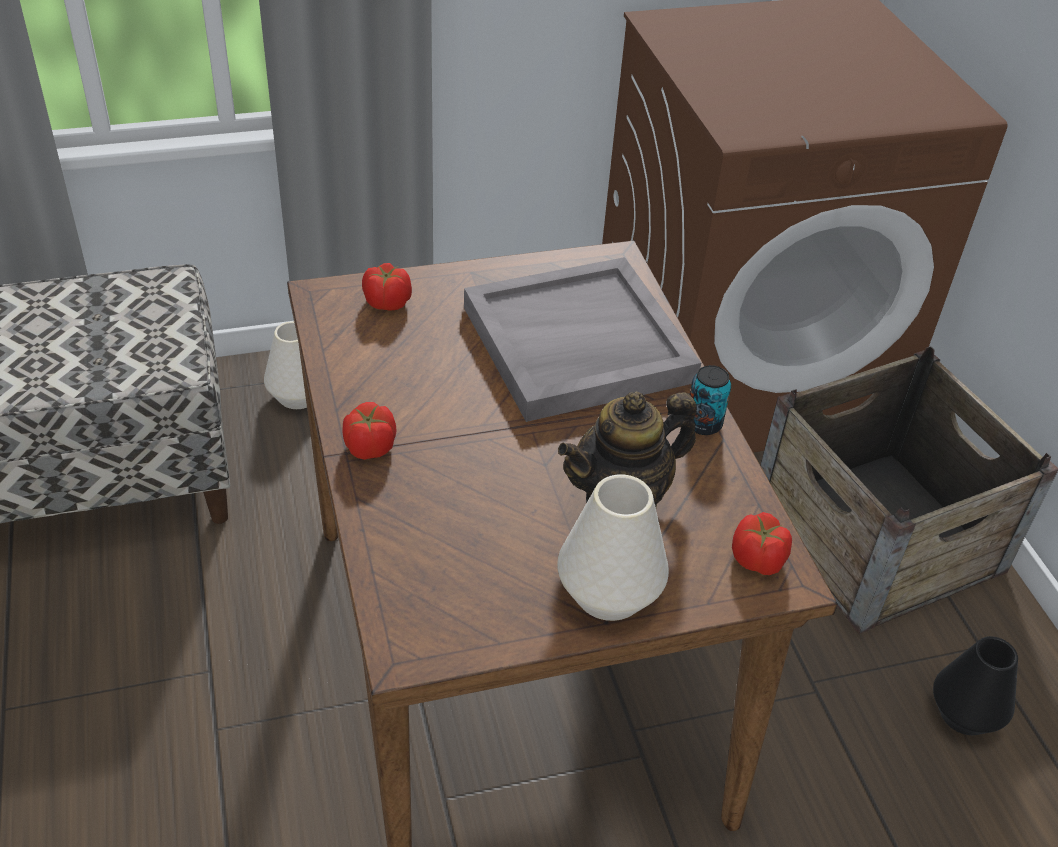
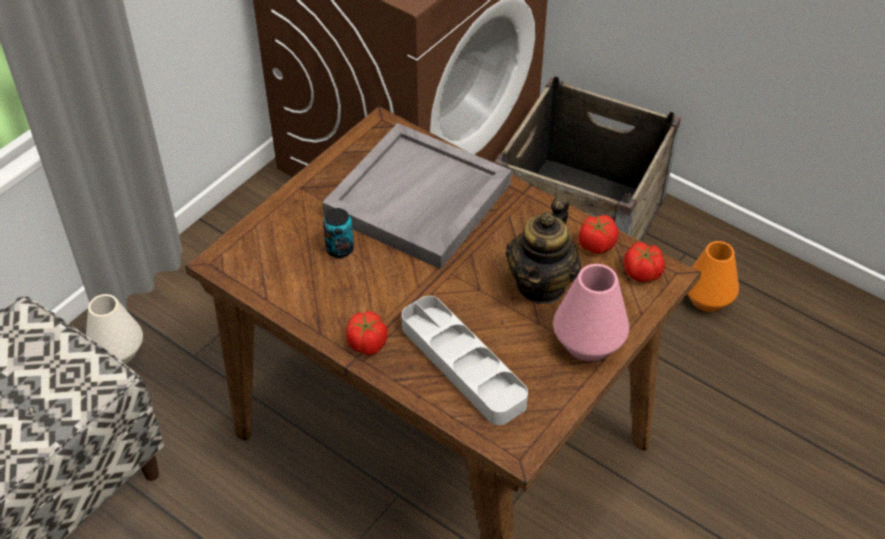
camera: 35 degrees left, 5 degrees up
(387, 302) = (270, 241): tomato -> tomato (596, 244)
(442, 527) = (462, 364): none -> grey tray
(608, 594) = (588, 343): white vase -> pink vase
(703, 424) = (539, 209): can -> can (339, 249)
(964, 713) = (707, 299): black vase -> orange vase

